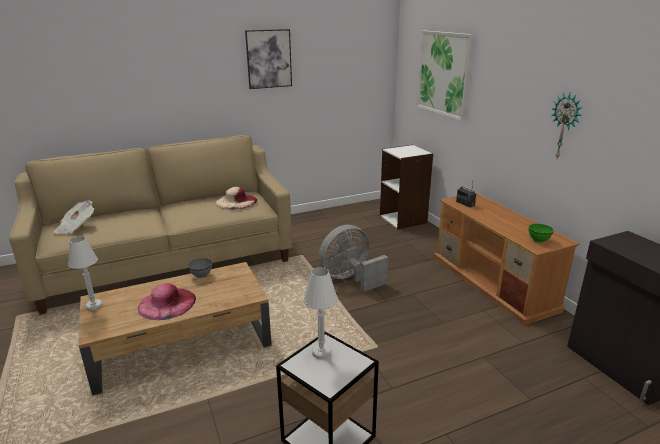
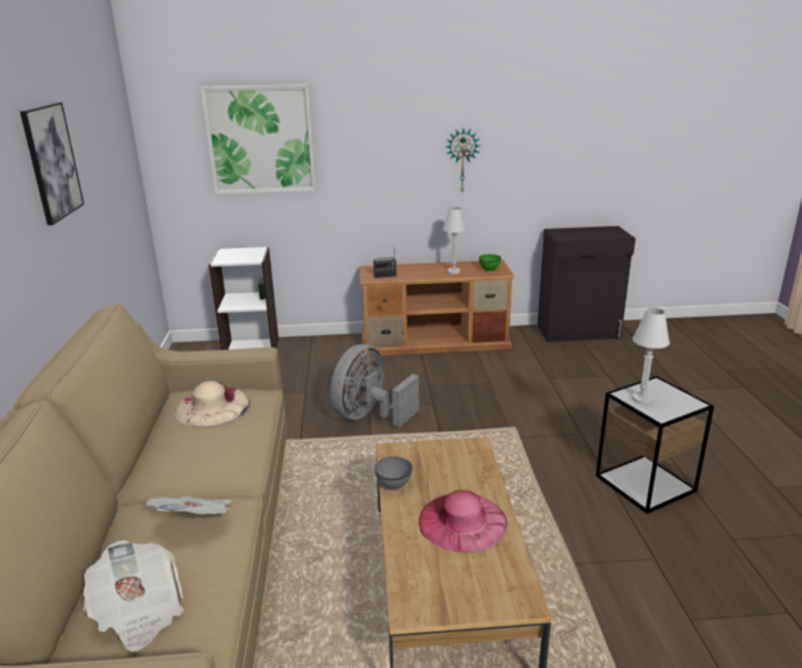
camera: 70 degrees left, 0 degrees up
(94, 305) = (434, 607): white table lamp -> white table lamp (453, 272)
(136, 223) = (196, 521): none -> newspaper
(350, 279) = (369, 416): grey fan -> grey fan turned 45 degrees clockwise

